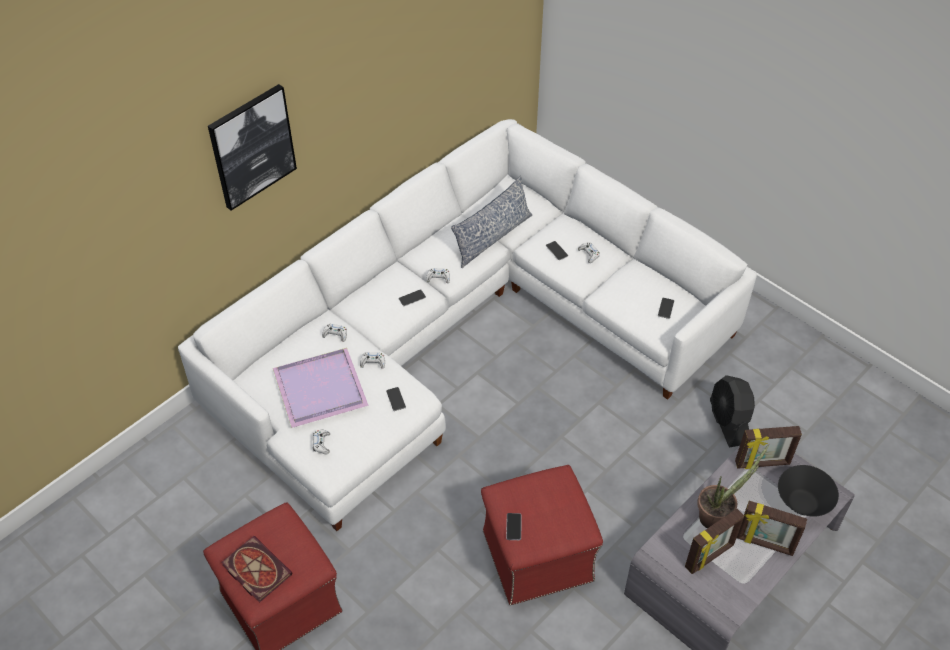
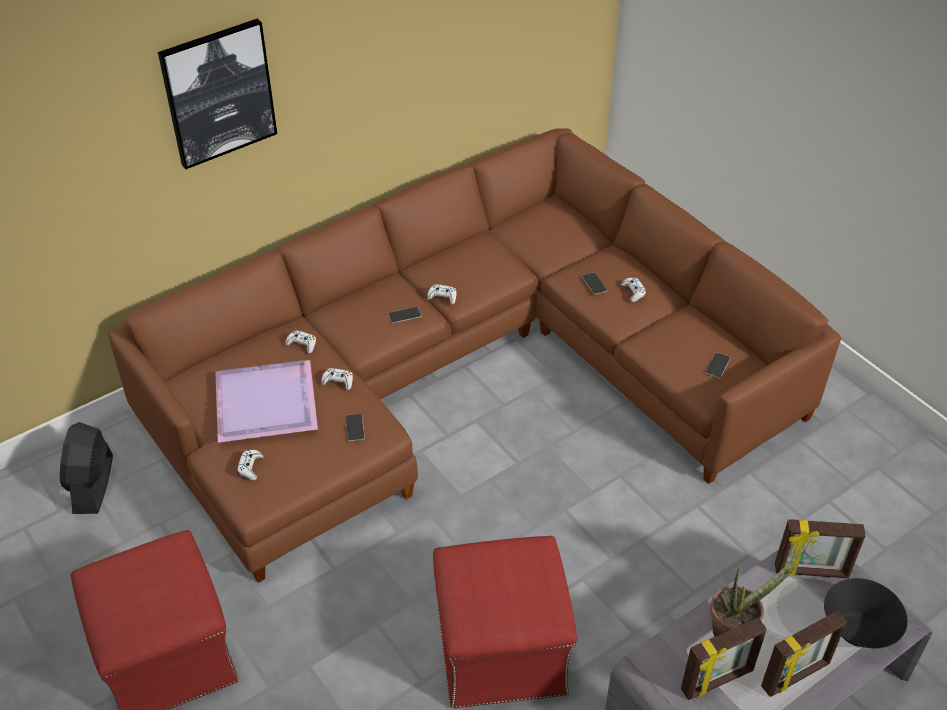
camera: 10 degrees right, 5 degrees down
(255, 570) = (123, 604): book -> none
(460, 333) = (466, 373): white sofa -> brown sofa
(492, 237) = (519, 260): pillow -> none
(513, 527) = (462, 601): phone -> none
(728, 422) = (783, 522): black fan -> black fan (93, 485)
(764, 544) = (796, 676): picture frame -> picture frame turned 60 degrees counterclockwise

